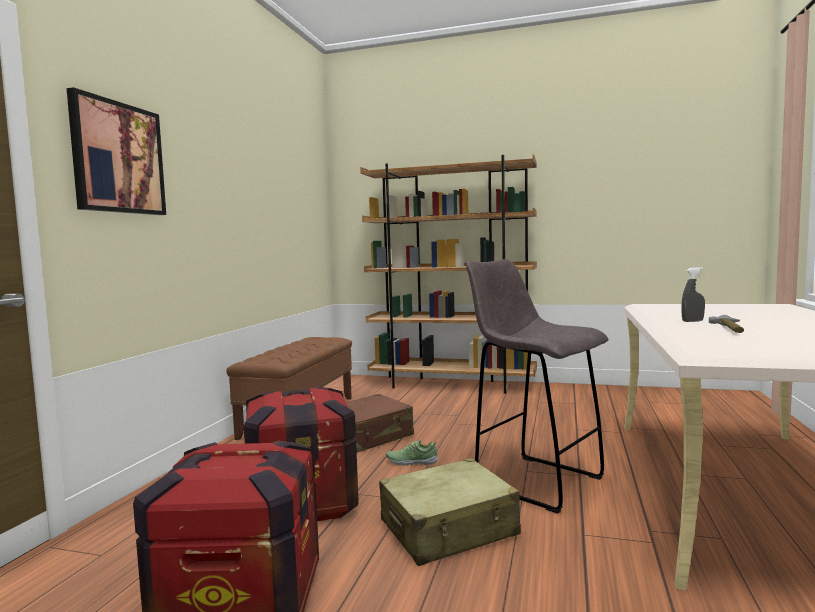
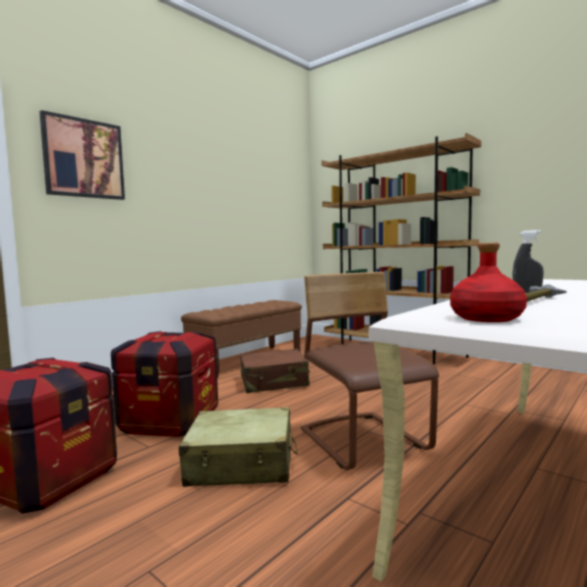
camera: 25 degrees right, 0 degrees up
(411, 462) = (282, 406): shoe -> none
(535, 481) = (364, 441): grey stool -> brown chair
(760, 350) = (487, 318): none -> red bottle

